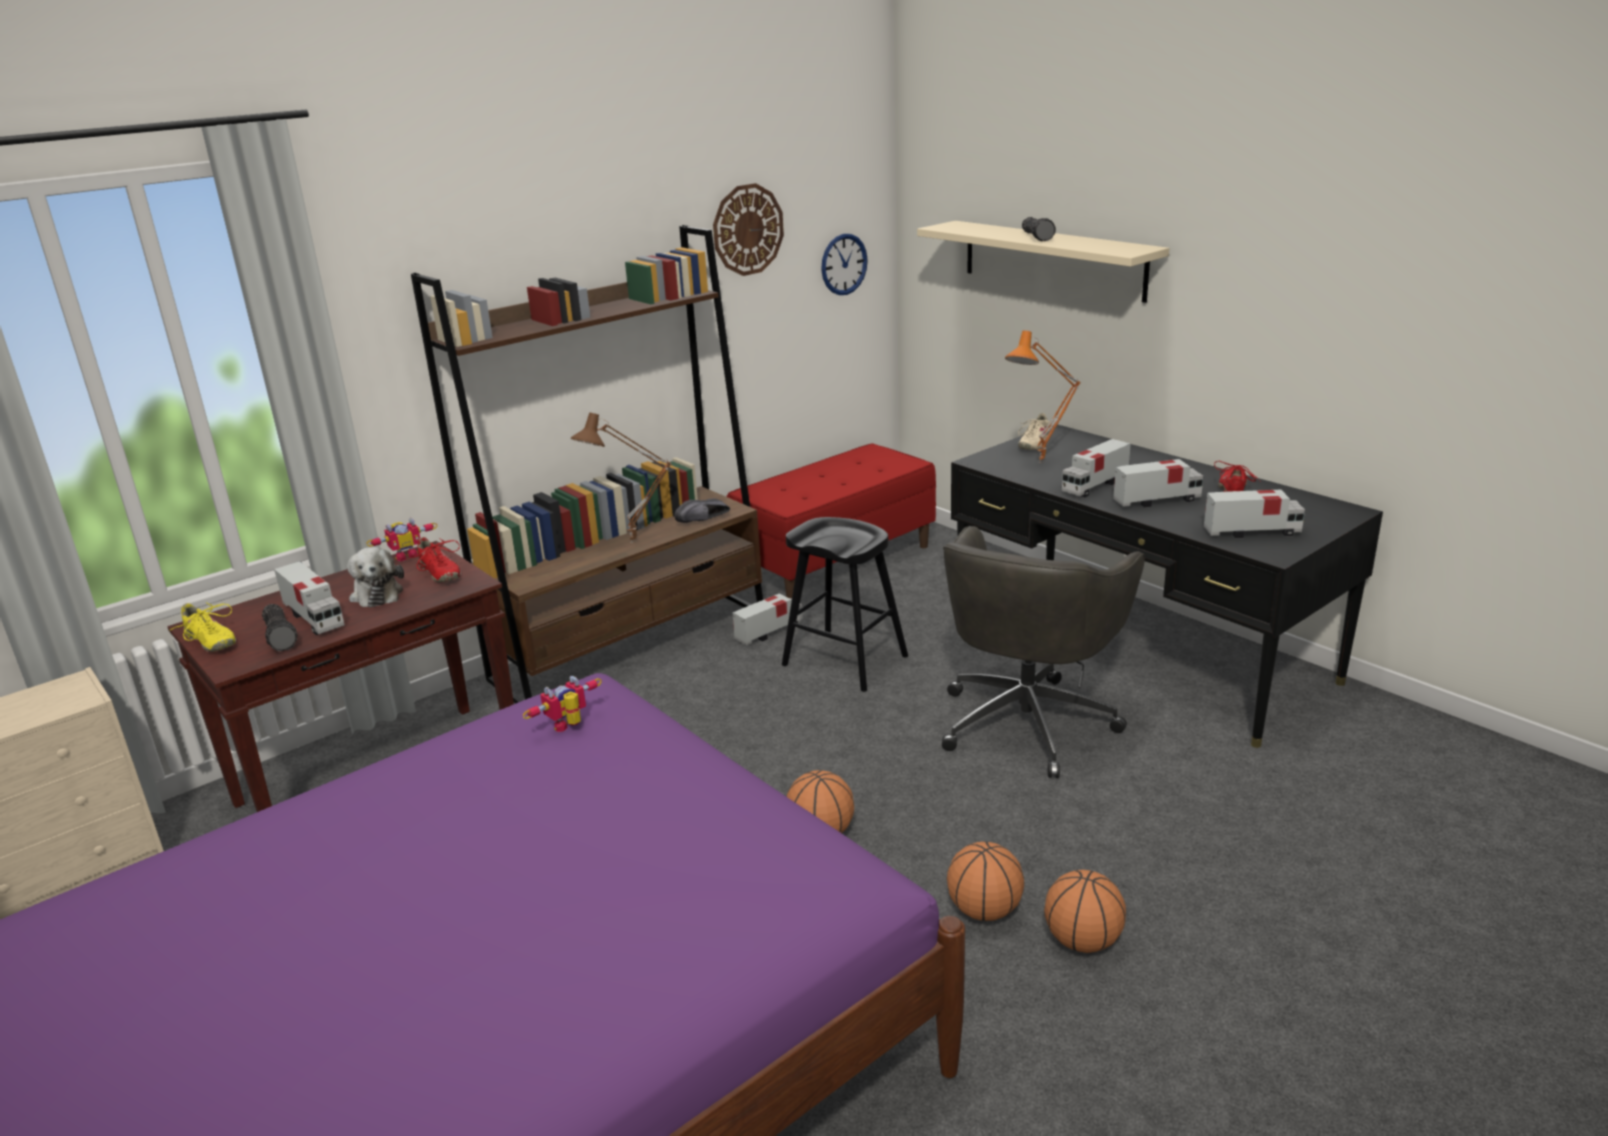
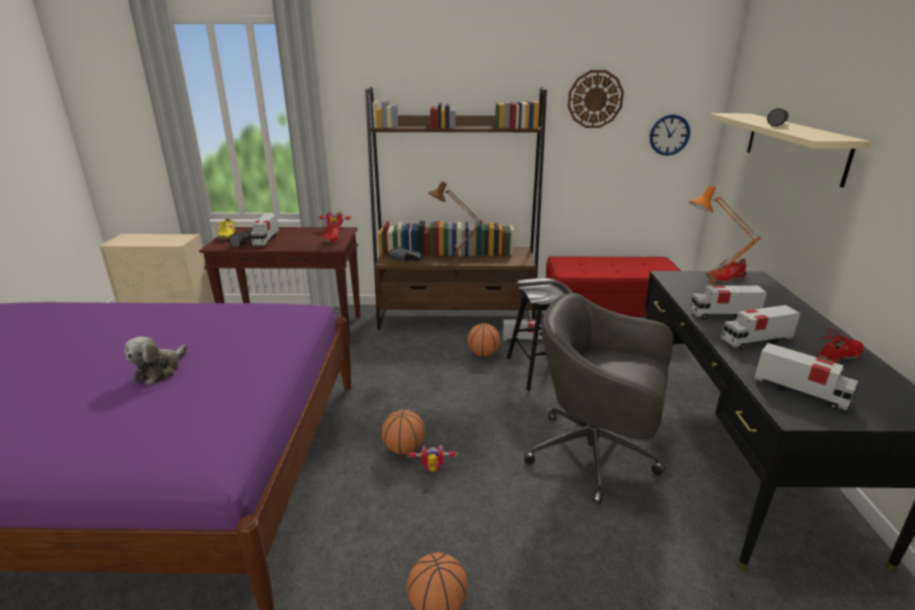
camera: 40 degrees right, 0 degrees up
(377, 593) = (299, 239): plush toy -> plush toy (159, 370)
(570, 727) = (261, 320): toy robot -> toy robot (432, 470)
(704, 521) = (502, 262): black shoe -> black shoe (405, 262)
(984, 910) = (415, 545): basketball -> basketball (483, 354)
(1028, 721) = (595, 455): grey office chair -> grey office chair turned 45 degrees clockwise
(1034, 444) = (725, 278): beige shoe -> red shoe
(1157, 501) = (755, 341): toy truck -> toy truck turned 135 degrees clockwise

